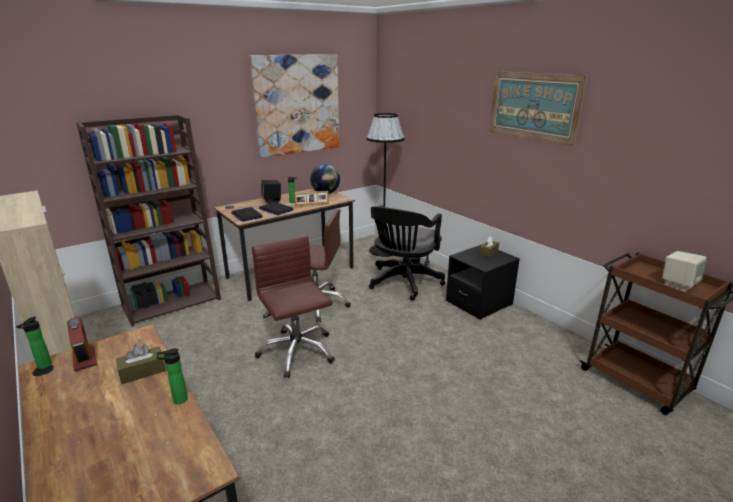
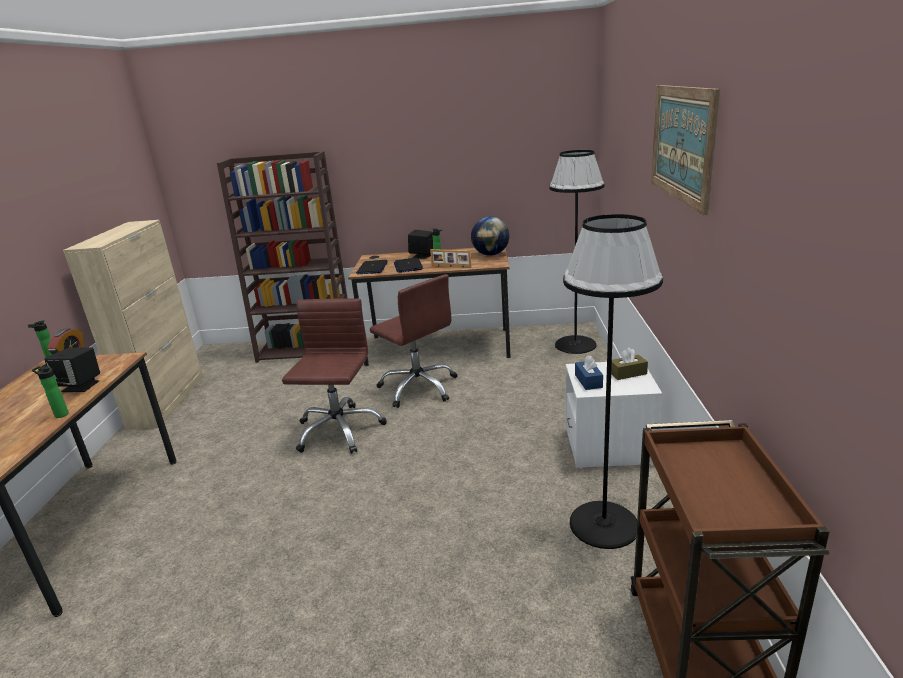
camera: 40 degrees right, 0 degrees up
(142, 371) = (81, 386): brown tissue box -> black speaker
(297, 105) = (470, 139): picture -> none
(403, 283) = (543, 392): black office chair -> none
(477, 261) = (588, 381): none -> blue tissue box
(479, 303) = (609, 447): black nightstand -> white nightstand
(529, 343) = (603, 524): none -> black floor lamp
(678, 285) = (727, 497): beige speaker -> none

